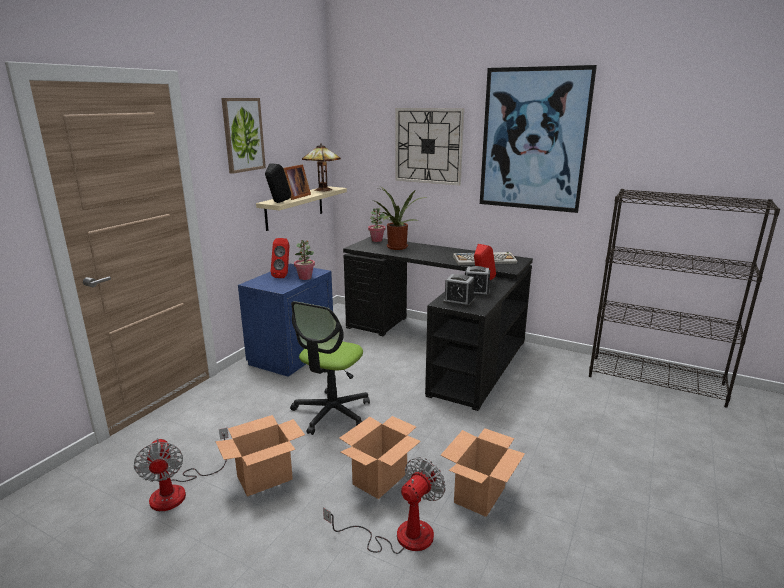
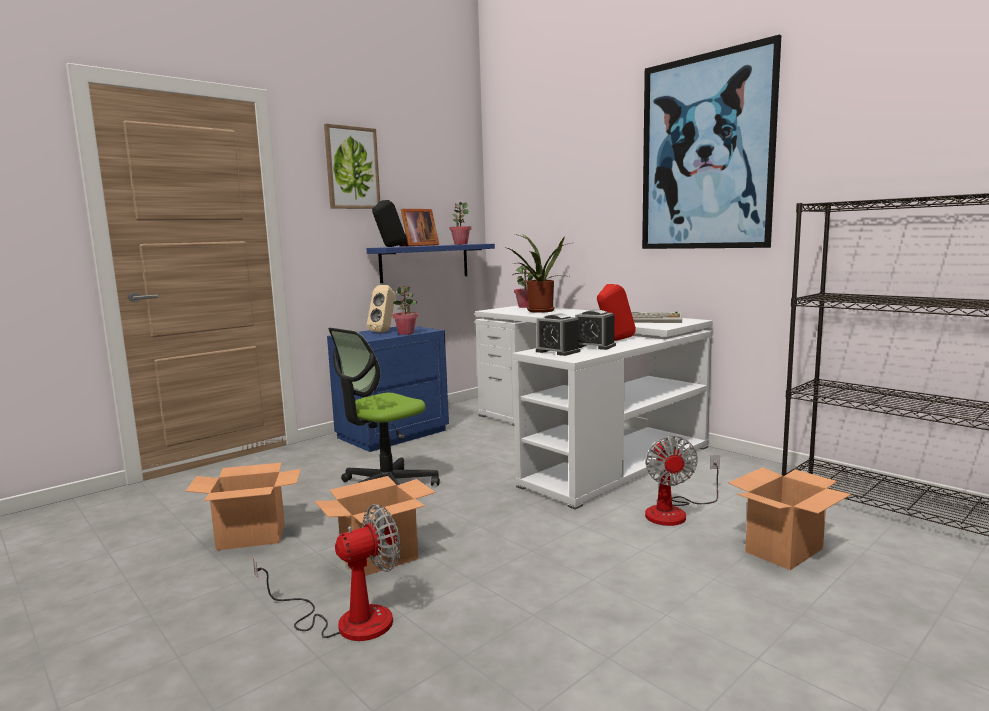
camera: 20 degrees right, 10 degrees down
(179, 490) = (156, 534): fan -> fan (675, 512)
(283, 276) = (384, 332): red speaker -> beige speaker
(294, 207) = (425, 262): beige shelf -> blue shelf
(321, 190) = (460, 244): table lamp -> potted plant
(428, 146) = (583, 181): wall clock -> none
(442, 346) = (584, 442): black desk -> white desk
(479, 494) = (494, 596): cardboard box -> cardboard box (784, 550)

